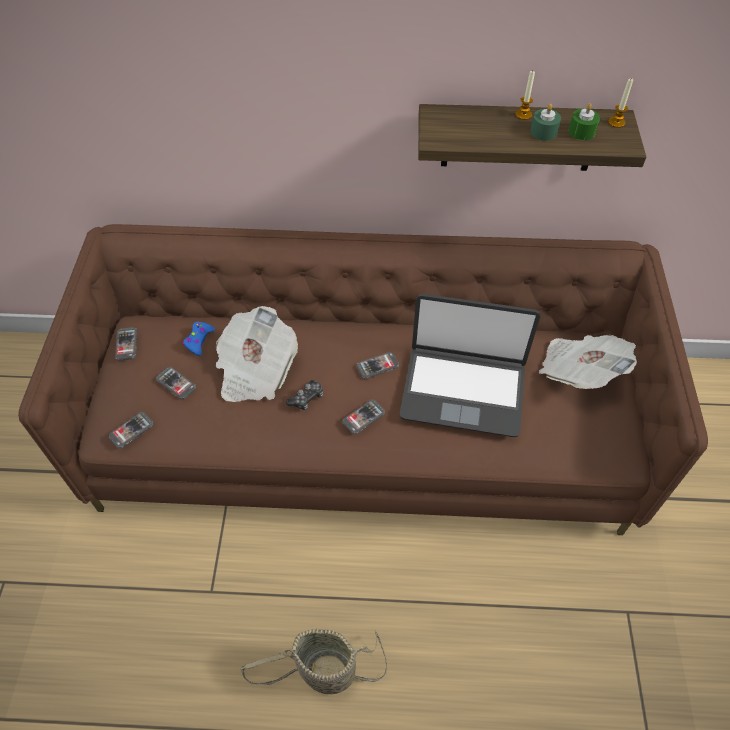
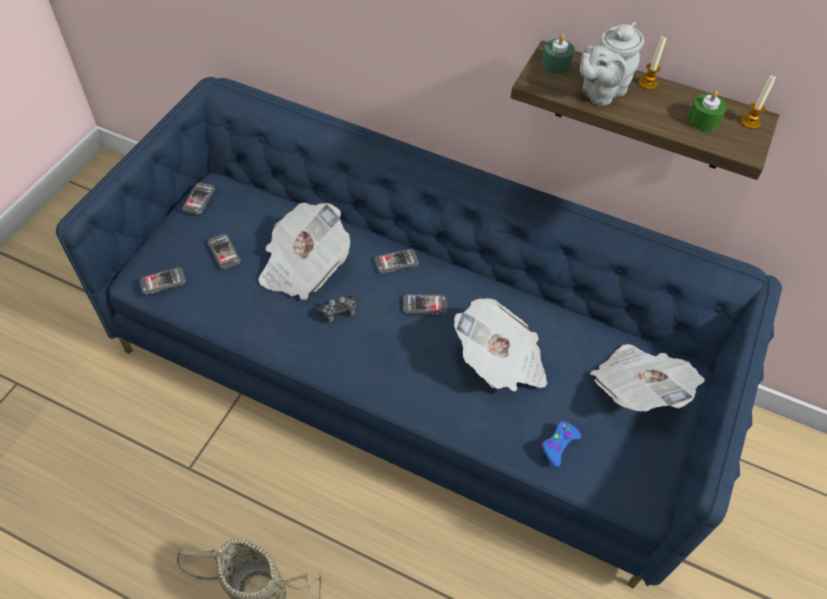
camera: 20 degrees right, 0 degrees up
(199, 341) = (265, 219): blue game controller -> blue game controller (558, 445)
(363, 417) = (384, 351): phone -> phone (396, 262)
(365, 433) = (409, 374): brown sofa -> blue sofa
(463, 390) = (500, 362): laptop -> newspaper
(491, 133) = (600, 92): none -> grey teapot
(543, 132) = (659, 108): green candle -> green candle (556, 64)

